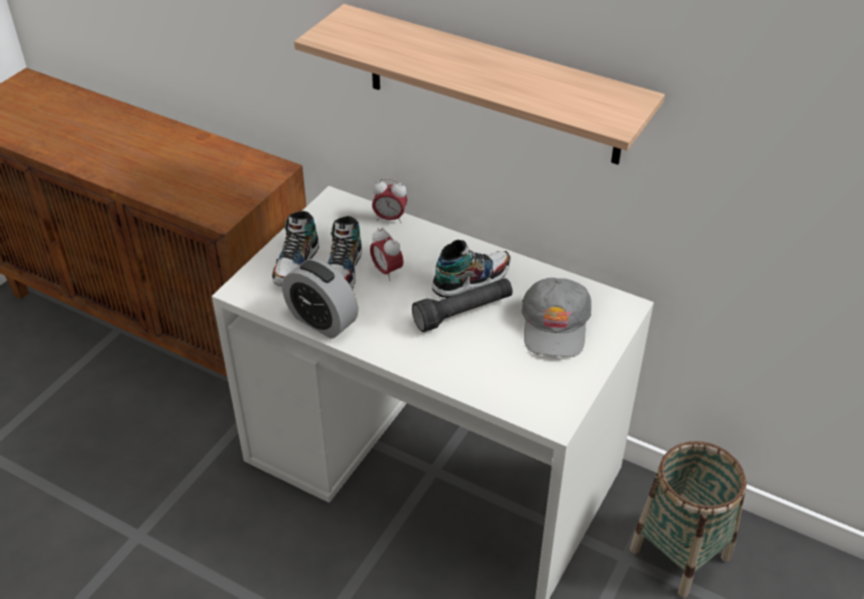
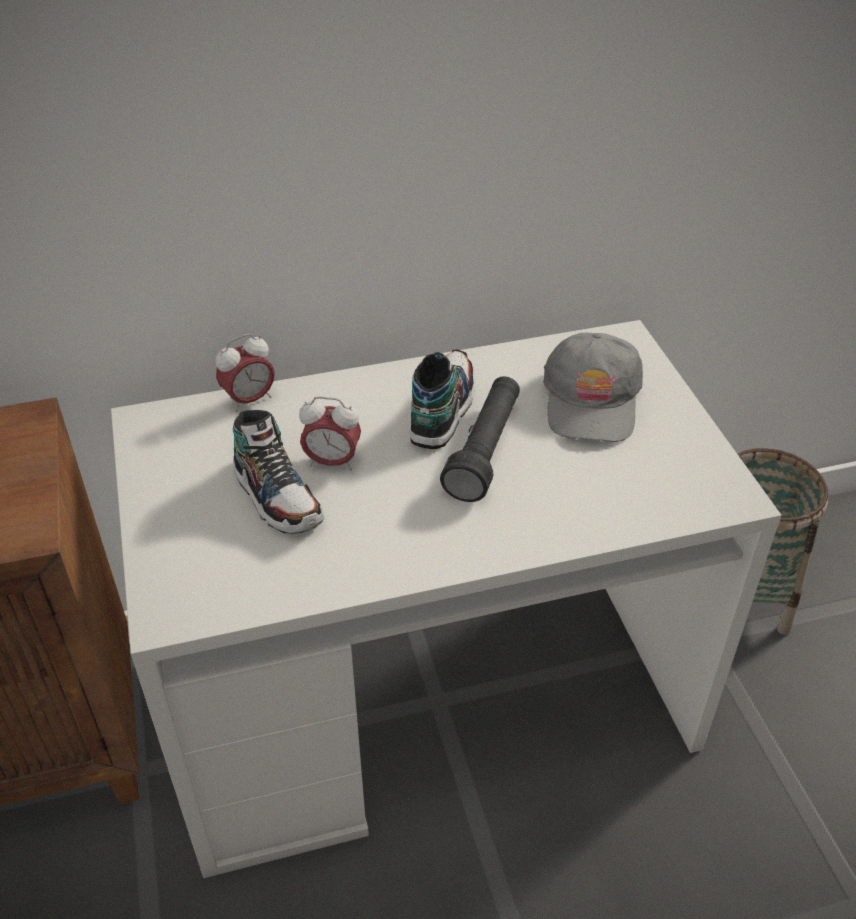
camera: 45 degrees left, 0 degrees up
(297, 265) = (204, 530): shoe -> none
(322, 321) = (335, 575): alarm clock -> none
(492, 85) = (376, 109): shelf -> none
(555, 325) = (591, 400): grey cap -> grey cap turned 45 degrees clockwise

